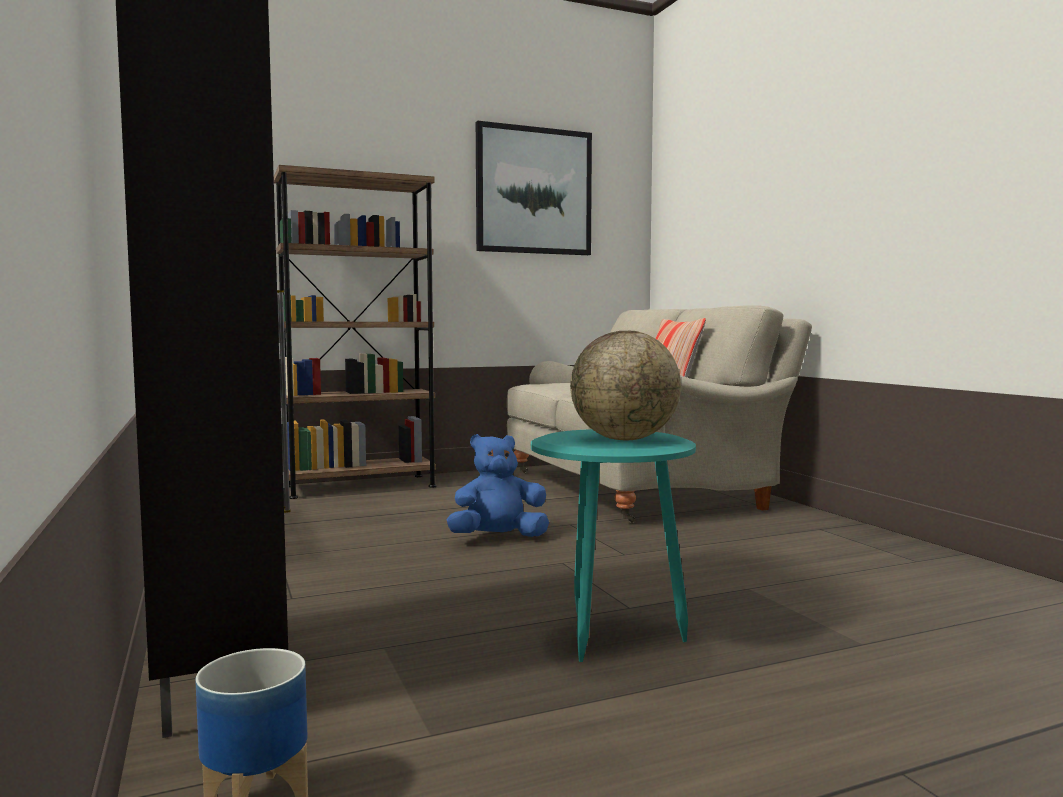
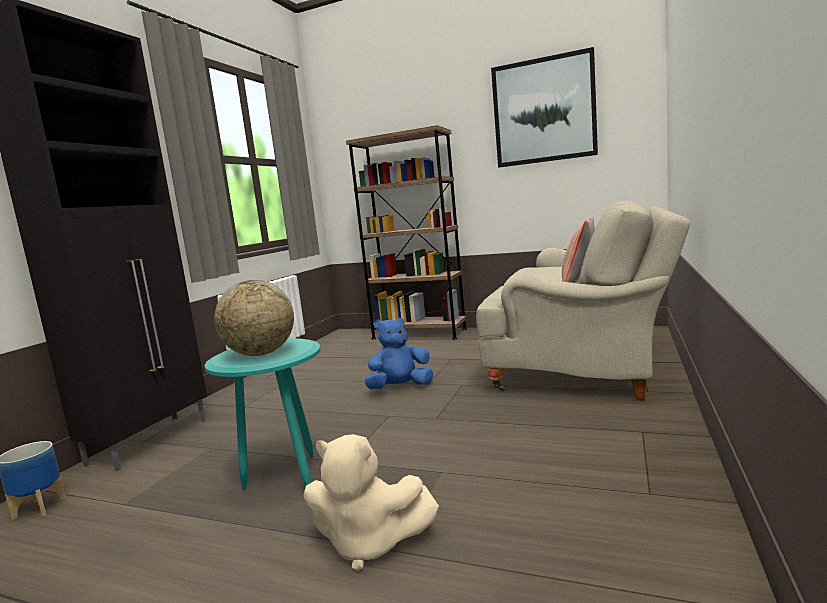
camera: 45 degrees right, 5 degrees up
(498, 538) = (400, 387): blue plush toy -> blue plush toy turned 45 degrees counterclockwise
(833, 648) = (369, 544): none -> beige plush toy

